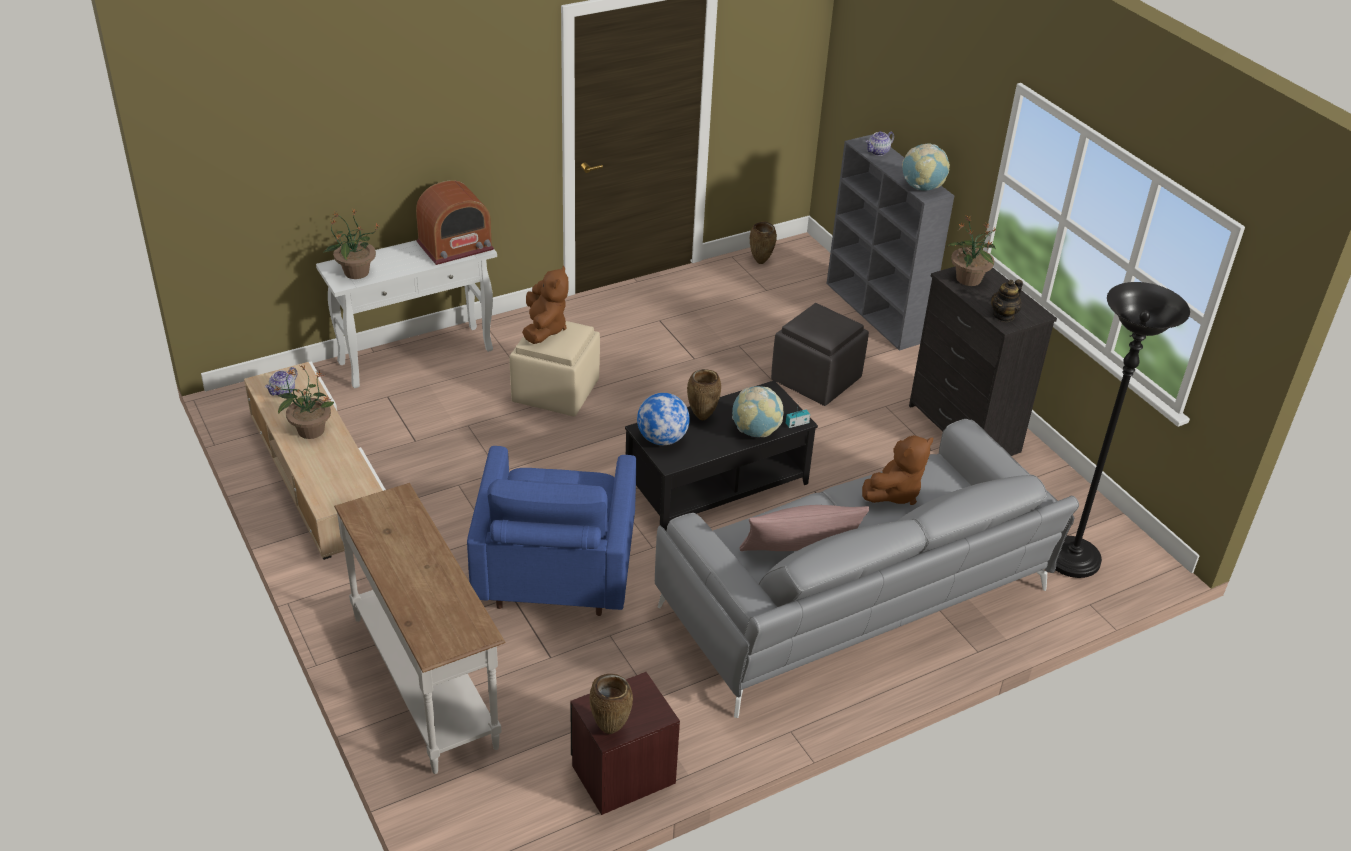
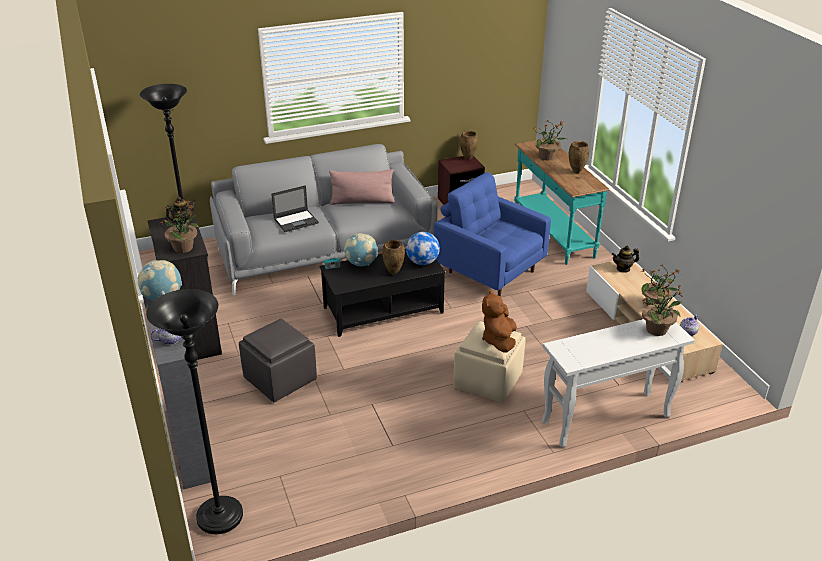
camera: 170 degrees left, 5 degrees down
(335, 493) = (623, 269): none -> teapot
(426, 680) = (552, 234): white console table -> turquoise console table
(437, 592) = (547, 157): none -> potted plant
(455, 246) = (580, 351): radio -> none
(554, 574) = (489, 270): blue armchair -> blue armchair turned 60 degrees counterclockwise
(761, 262) = (269, 515): brown vase -> brown vase (576, 172)
(805, 259) = (220, 517): none -> black floor lamp
(895, 492) = (296, 221): brown plush toy -> laptop

